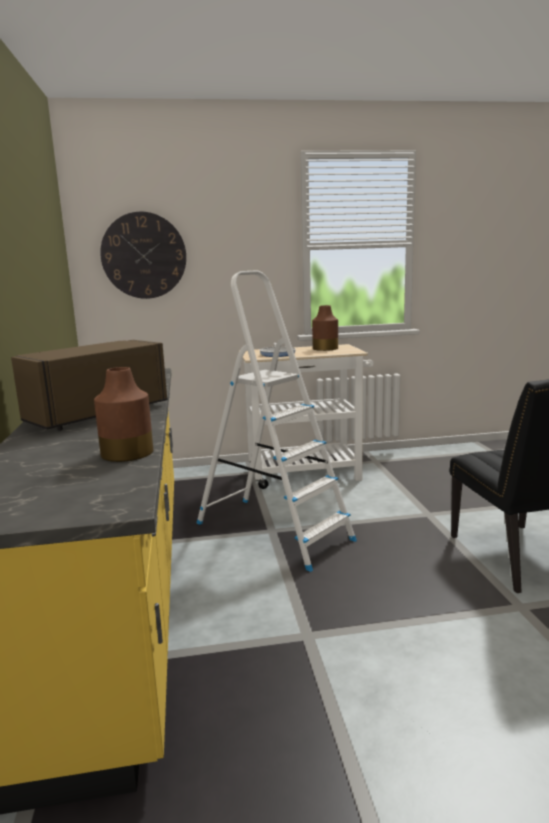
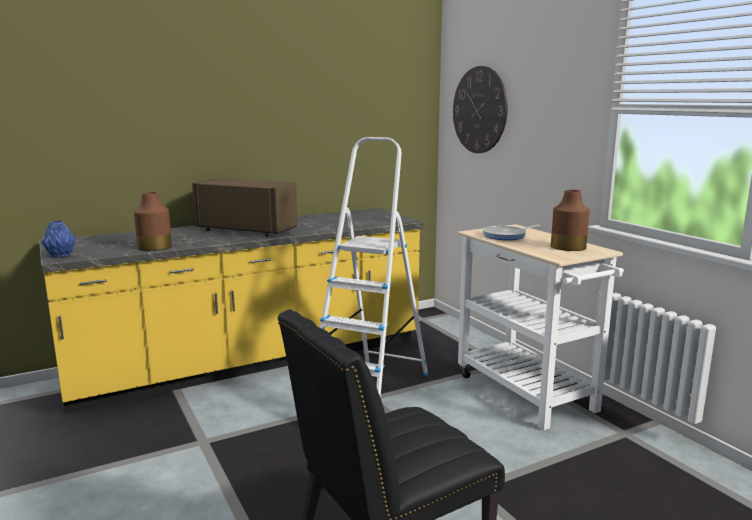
camera: 70 degrees right, 0 degrees up
(101, 508) = (60, 256): none -> blue vase

